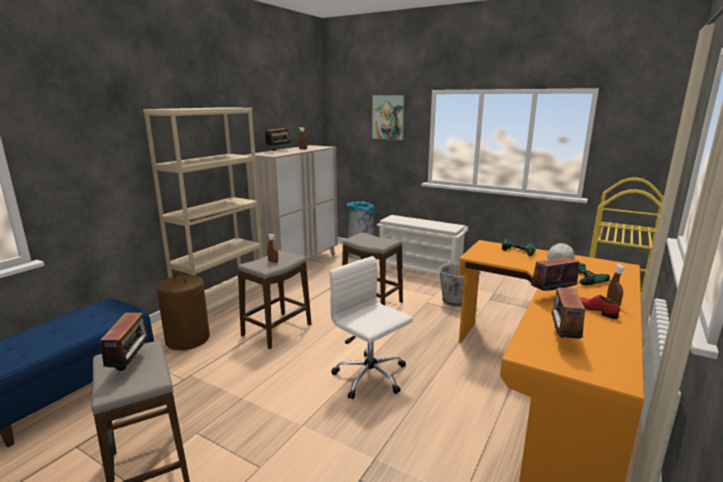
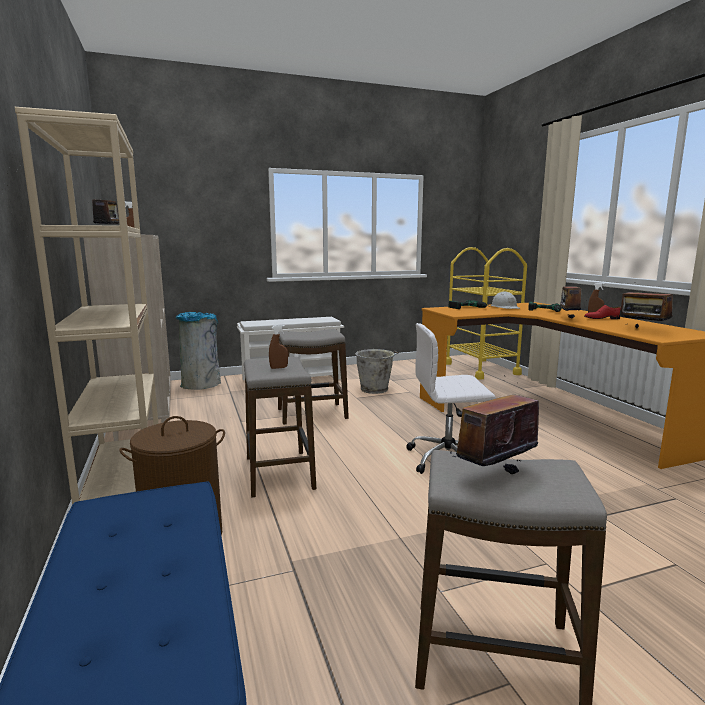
camera: 50 degrees left, 5 degrees down
(131, 364) = (494, 475): radio -> radio turned 75 degrees counterclockwise
(388, 117) = (212, 199): picture -> none

